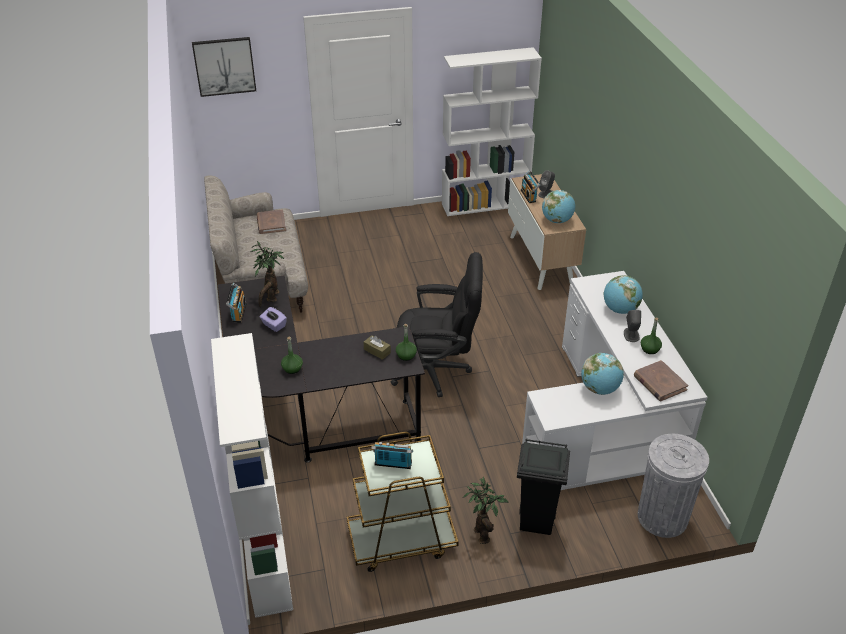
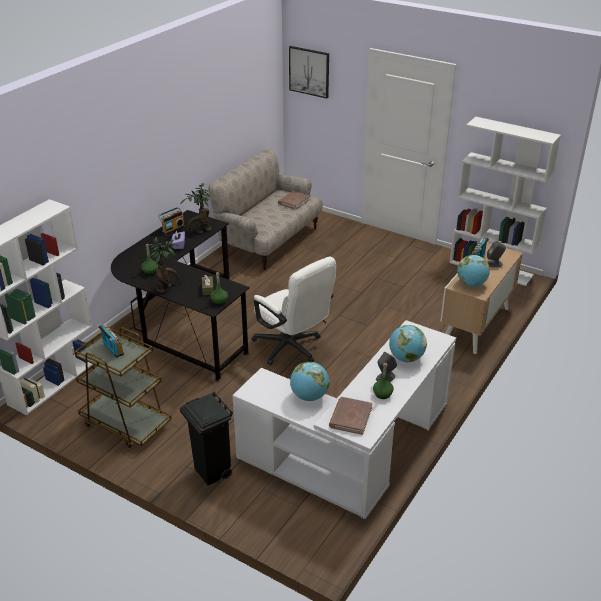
camera: 45 degrees right, 5 degrees down
(437, 371) = (292, 349): black office chair -> white office chair
(482, 532) = (173, 453): potted plant -> potted plant (166, 287)
(662, 517) = (295, 534): grey trash can -> none

